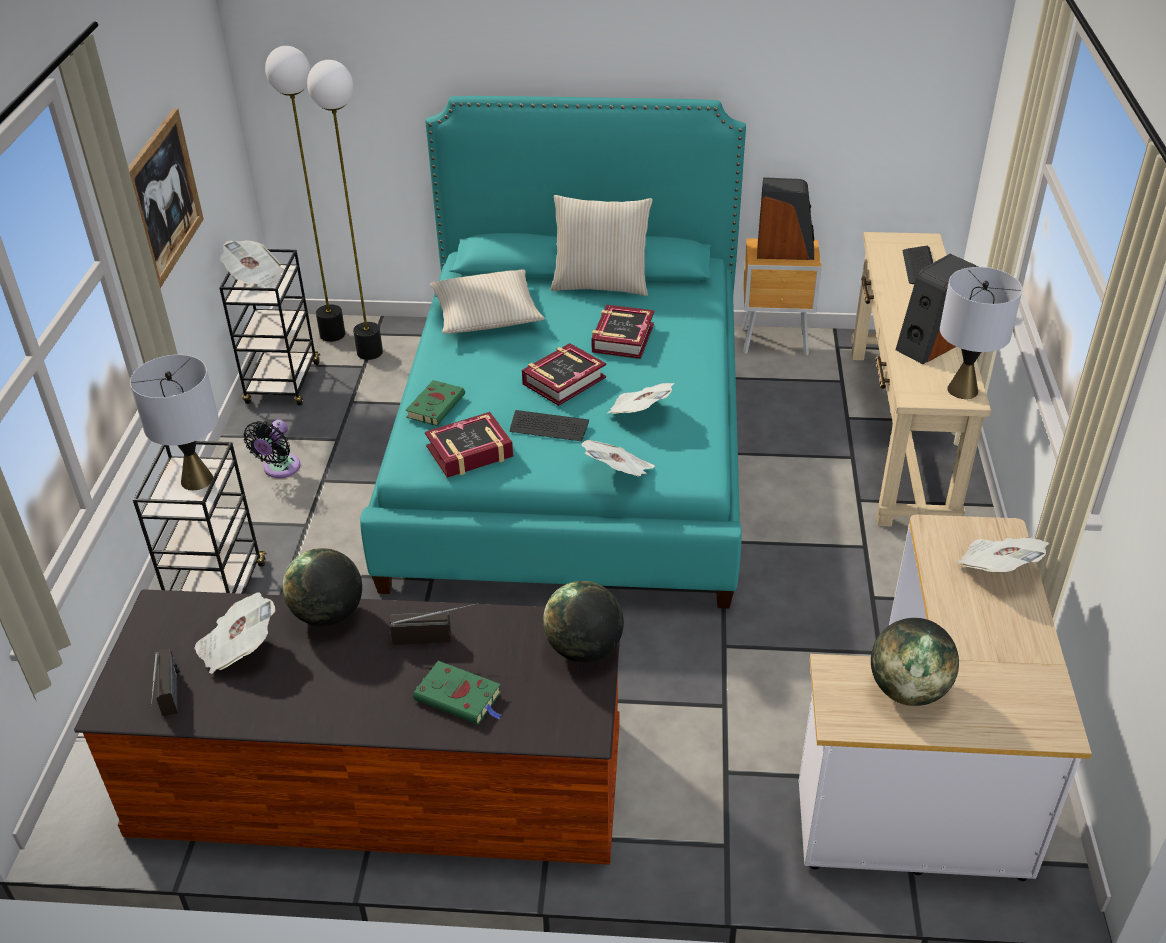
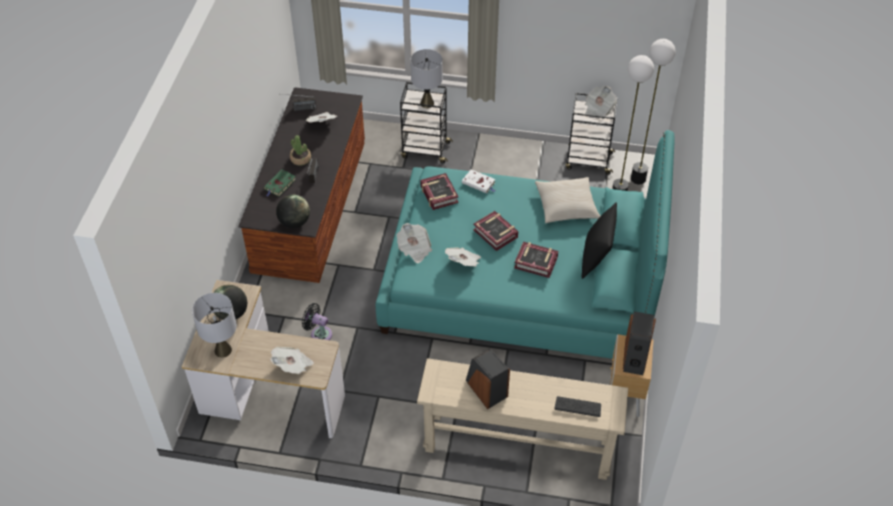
camera: 95 degrees right, 10 degrees up
(163, 198) = (555, 33): picture -> none
(279, 469) = (513, 164): black fan -> black fan (319, 333)
(328, 614) = (334, 147): globe -> none
(366, 671) = (300, 159): none -> potted plant
(436, 405) = (479, 183): green book -> white book
(549, 427) = (455, 225): keyboard -> none
(601, 285) = (596, 258): beige pillow -> black pillow
(963, 390) = (437, 393): grey table lamp -> grey table lamp (223, 350)

